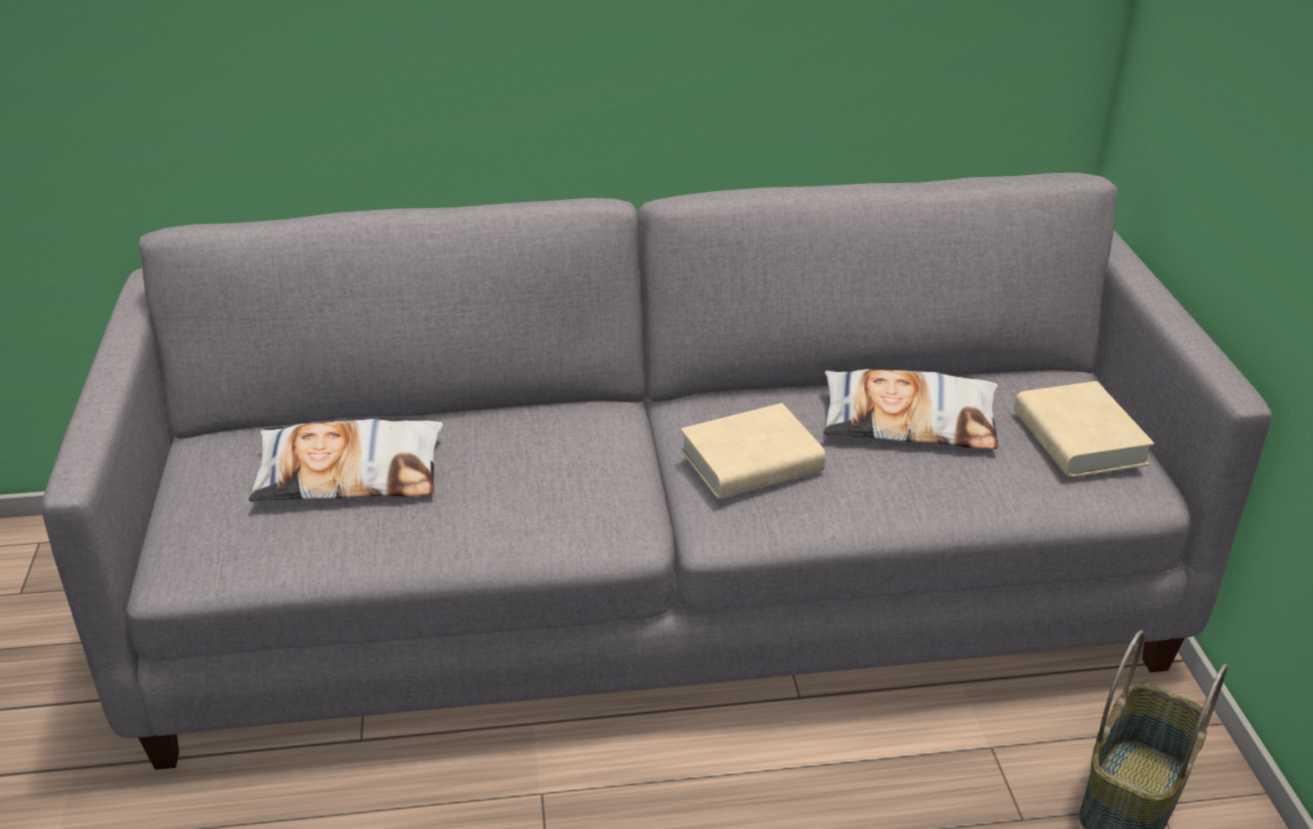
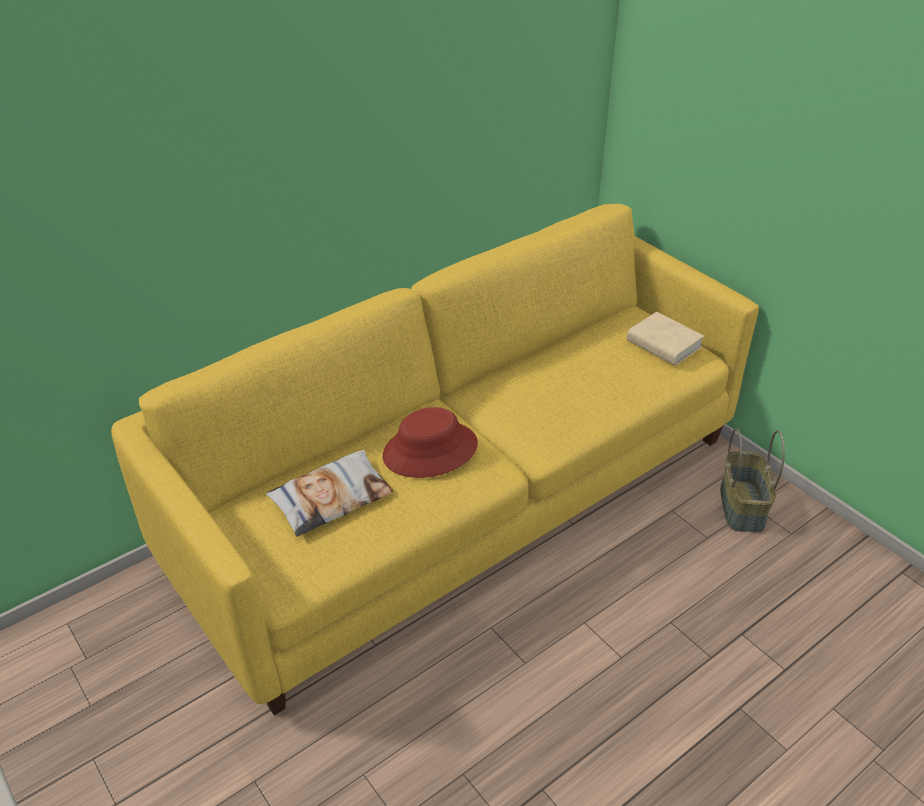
camera: 30 degrees left, 5 degrees up
(543, 461) = (430, 451): none -> red hat
(656, 589) = (461, 498): grey sofa -> yellow sofa
(751, 462) = (530, 411): beige book -> none
(909, 420) = (584, 361): pillow -> none

